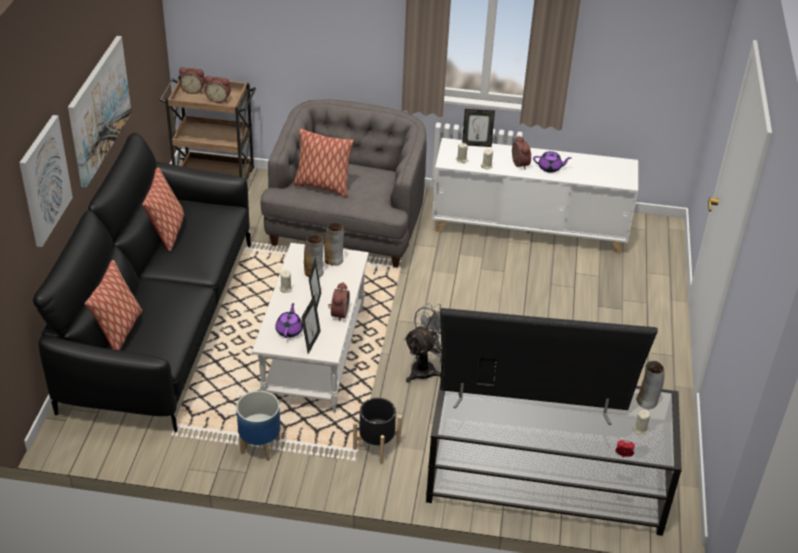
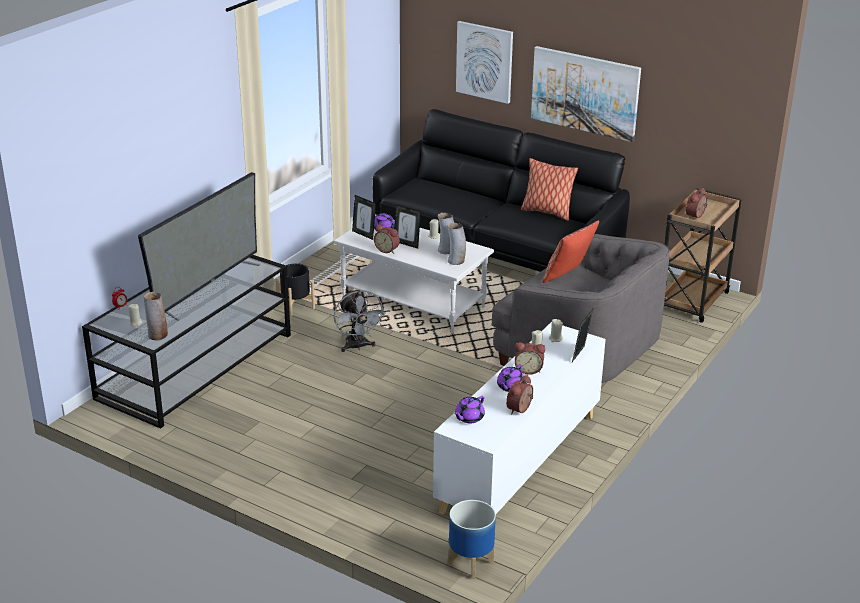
camera: 115 degrees right, 10 degrees down
(119, 331) = (439, 183): pillow -> none
(193, 90) = (718, 208): alarm clock -> alarm clock (521, 409)
(260, 445) = (336, 265): planter -> planter (471, 564)
(607, 178) = (469, 418): none -> purple teapot

